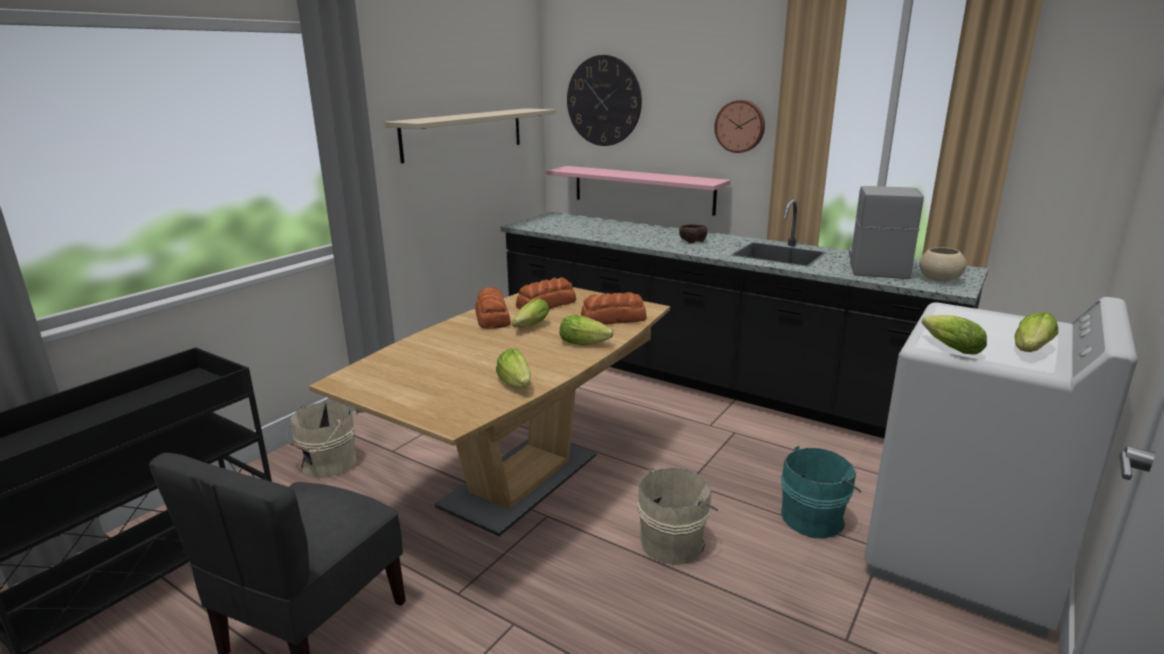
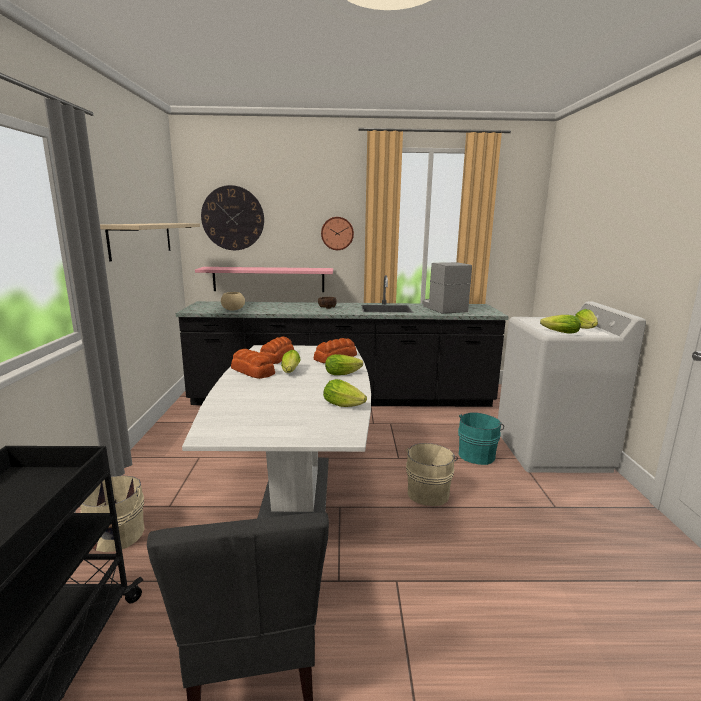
camera: 35 degrees left, 5 degrees down
(520, 481) = (296, 492): brown dining table -> white dining table
(938, 279) = (479, 310): beige bowl -> beige bowl (233, 309)

